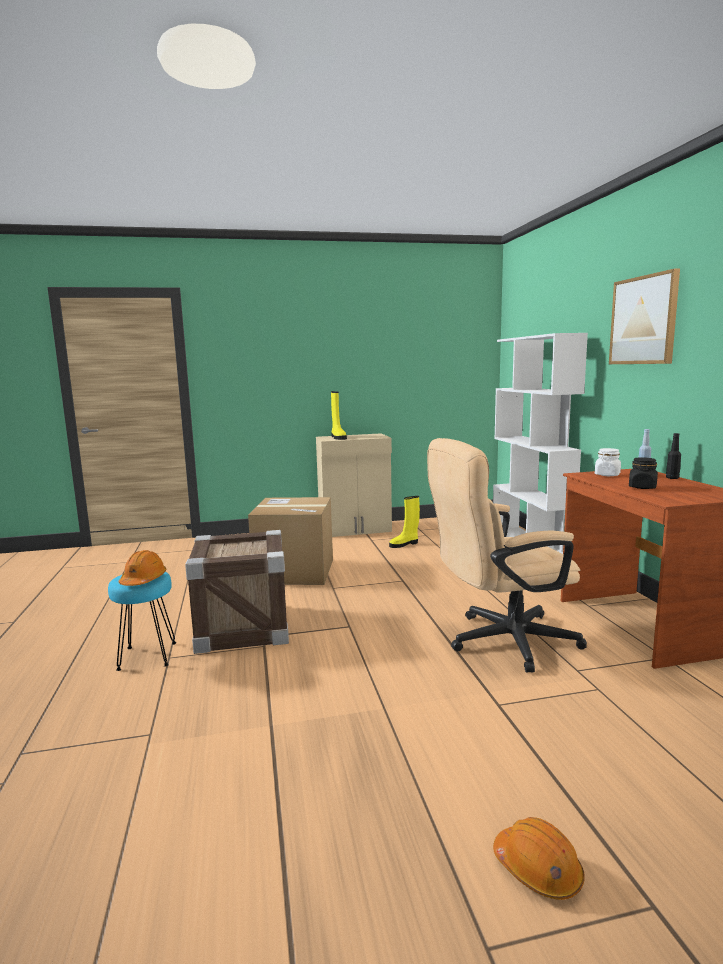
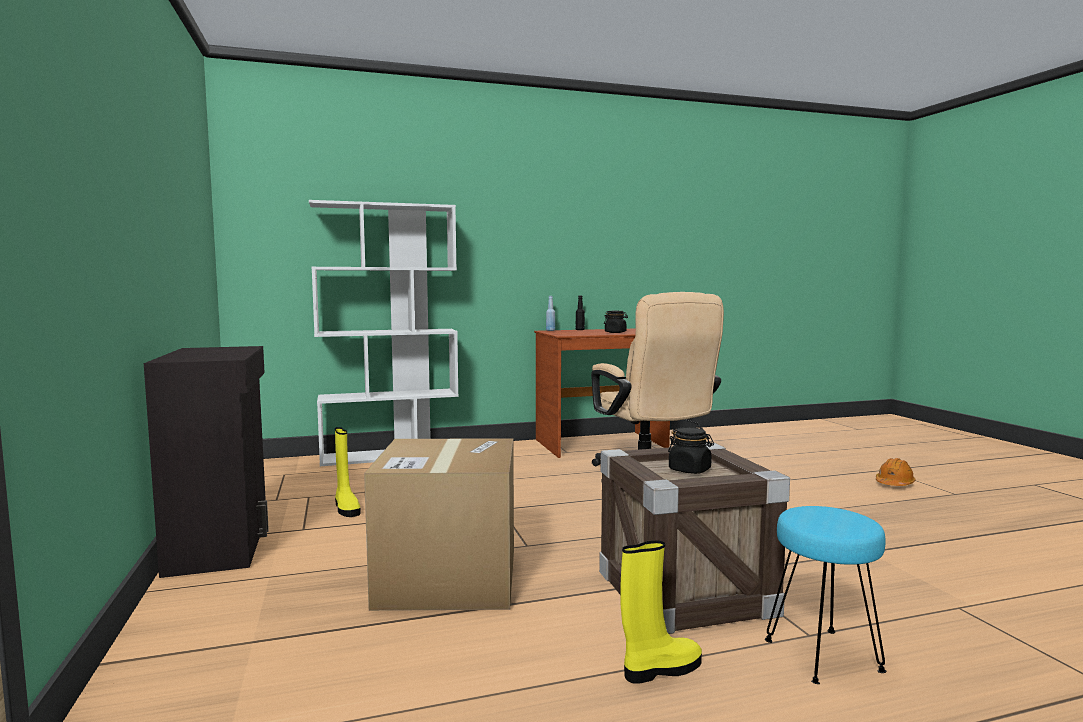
camera: 95 degrees left, 5 degrees down
(143, 580) = (837, 513): orange hard hat -> none
(238, 551) = (690, 470): none -> black jar
(338, 438) = (207, 356): yellow boot -> yellow boot (660, 669)
(355, 529) = (222, 543): beige cabinet -> black cabinet
(607, 475) = (567, 333): white jar -> none
(644, 320) = (517, 206): picture -> none

